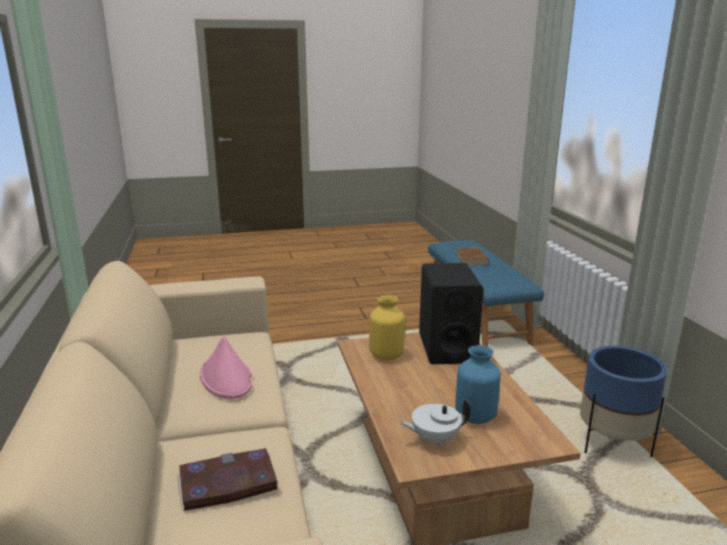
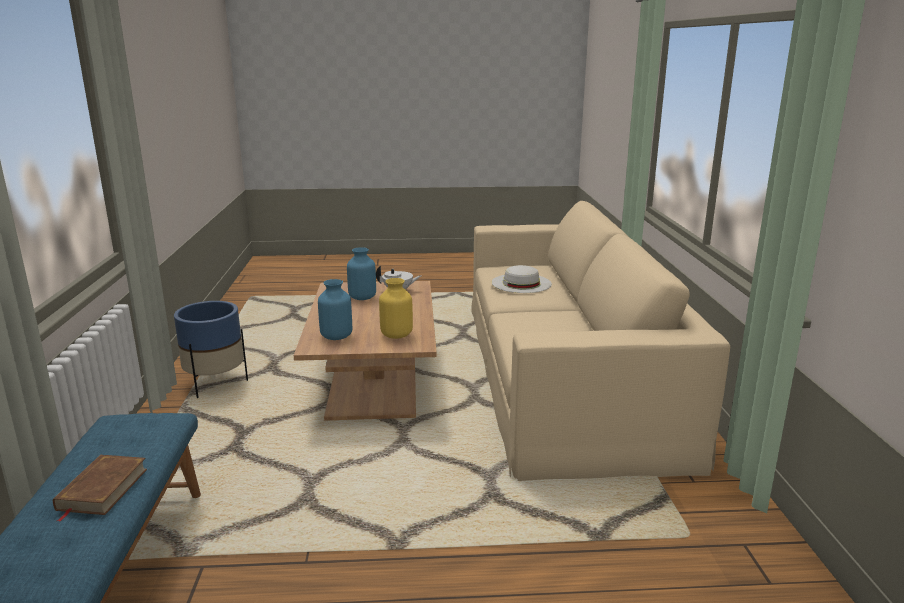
camera: 170 degrees left, 0 degrees up
(226, 378) = (539, 326): pink hat -> none
(227, 483) = (521, 283): book -> white hat
(446, 348) = (336, 336): black speaker -> blue vase

